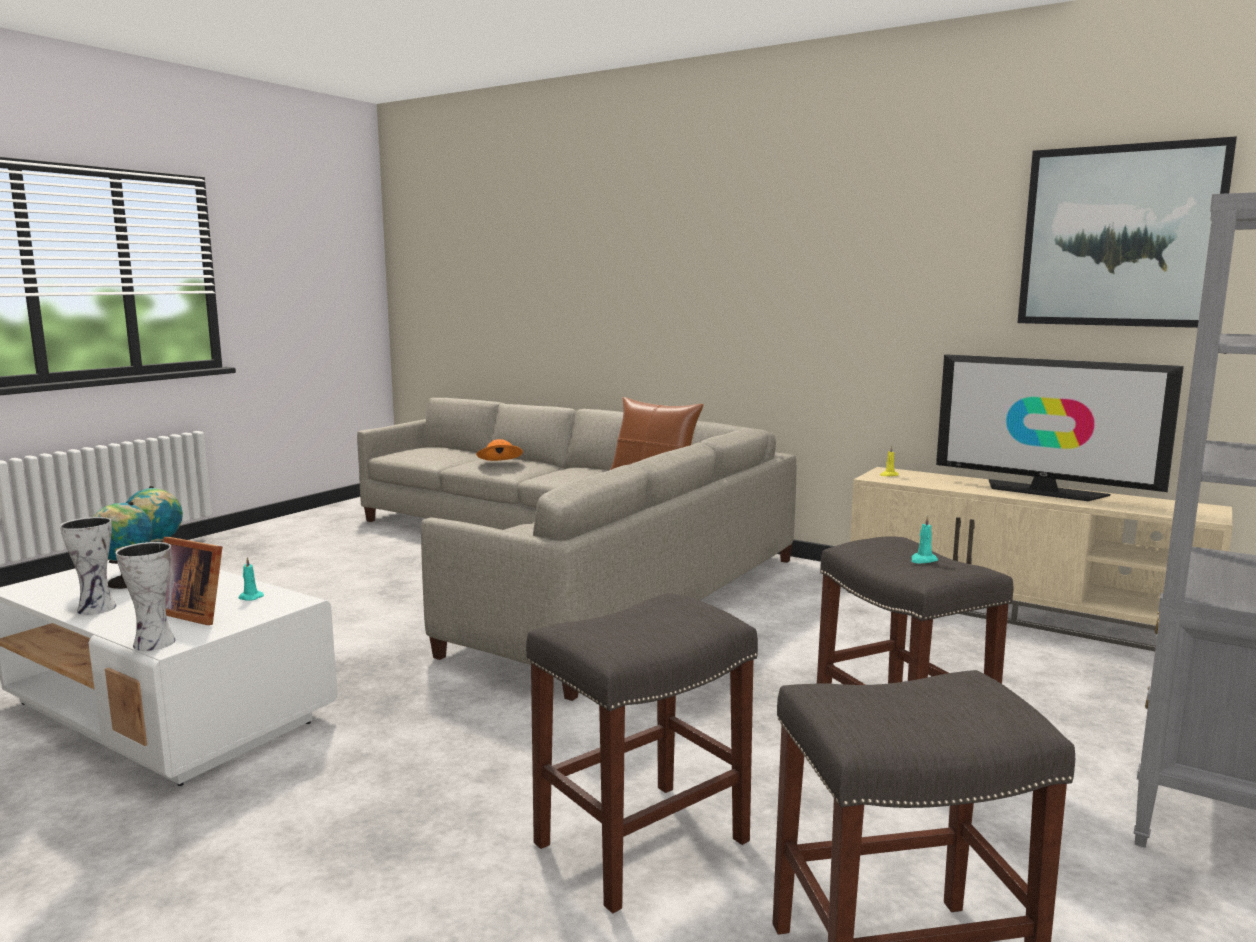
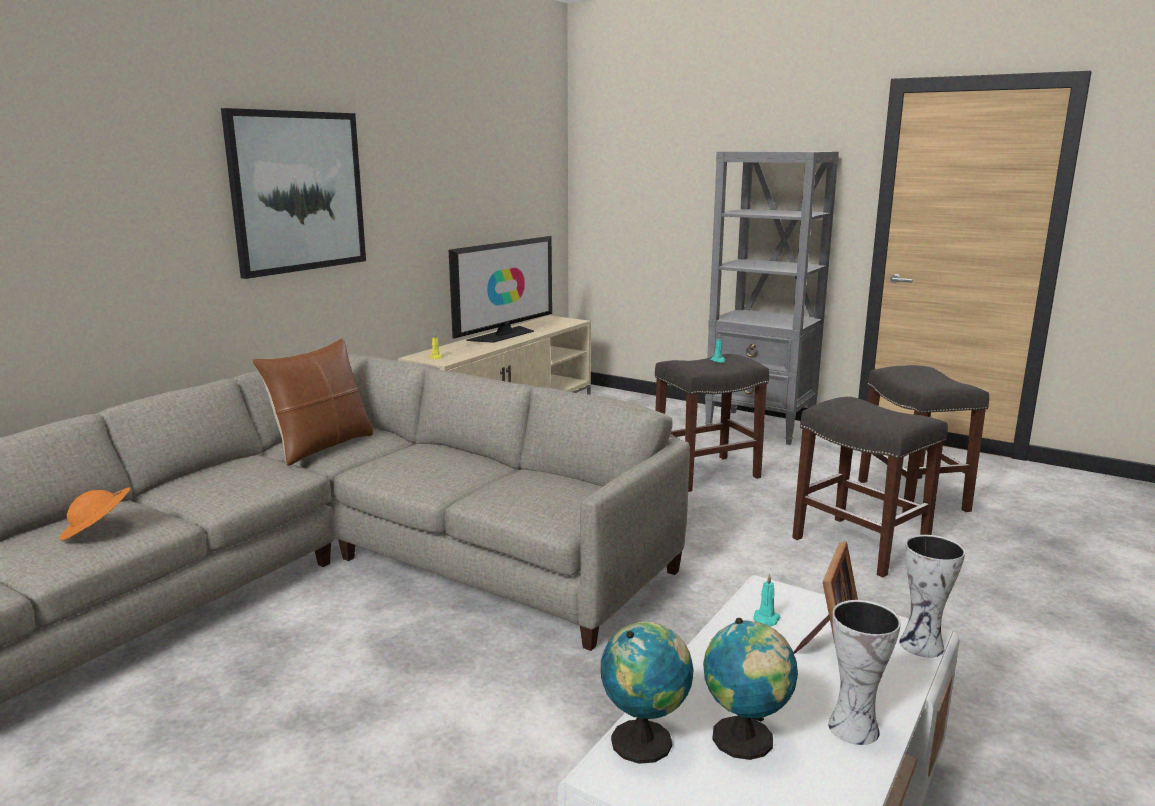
camera: 90 degrees left, 5 degrees up
(1120, 236) = (492, 154): picture -> picture (298, 192)

